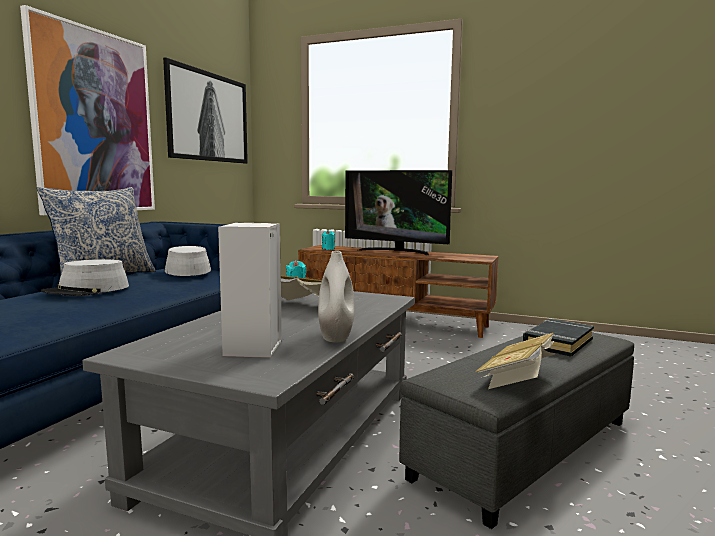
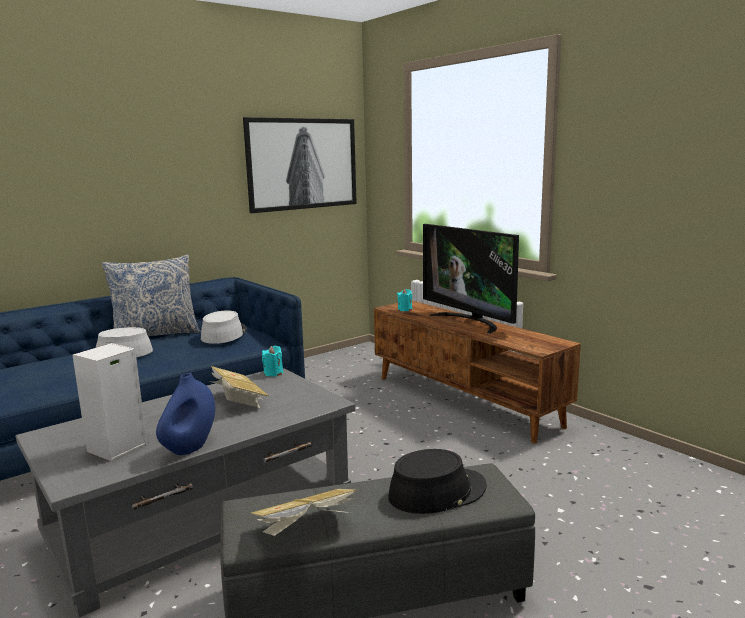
camera: 30 degrees right, 5 degrees up
(95, 122) = (169, 193): picture -> none
(336, 337) = (190, 448): white vase -> blue vase
(557, 342) = (437, 492): black book -> black hat

